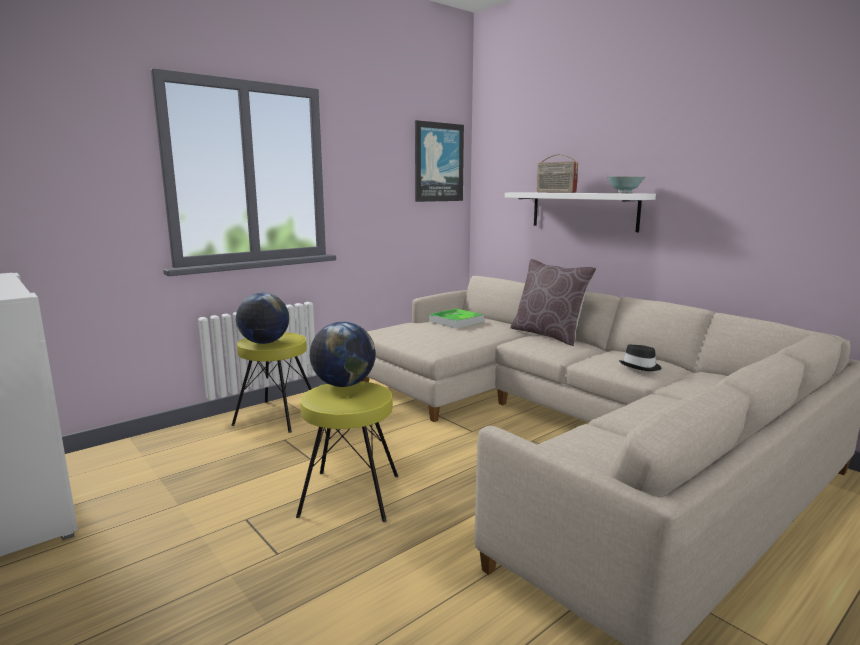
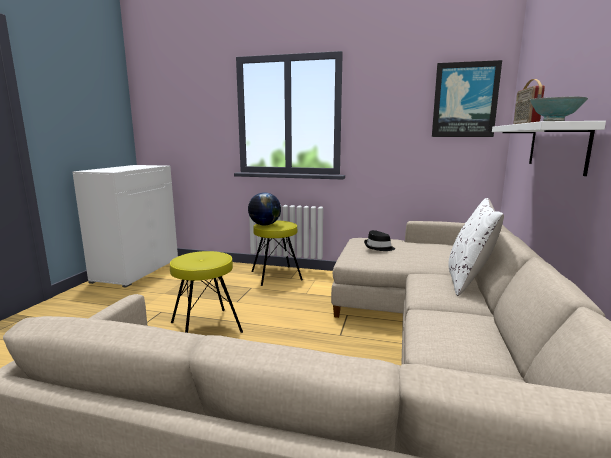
camera: 55 degrees right, 0 degrees up
(343, 384) = (214, 254): globe -> none
(456, 321) = (420, 246): tray -> none
(548, 335) = (469, 280): brown pillow -> white pillow
(641, 366) = (449, 338): black hat -> black hat (378, 247)

